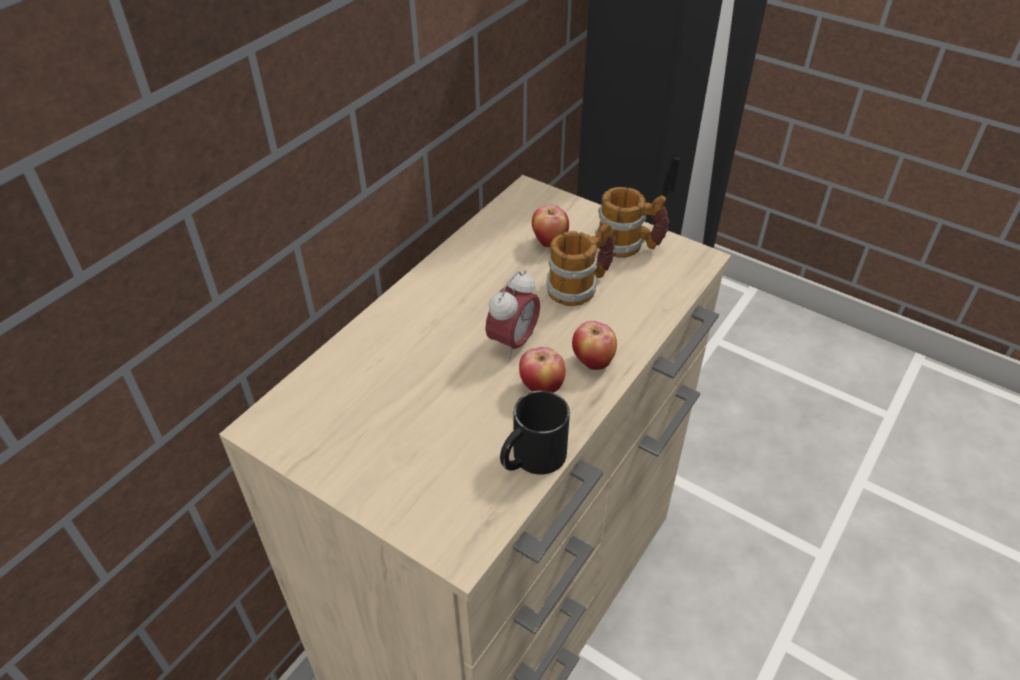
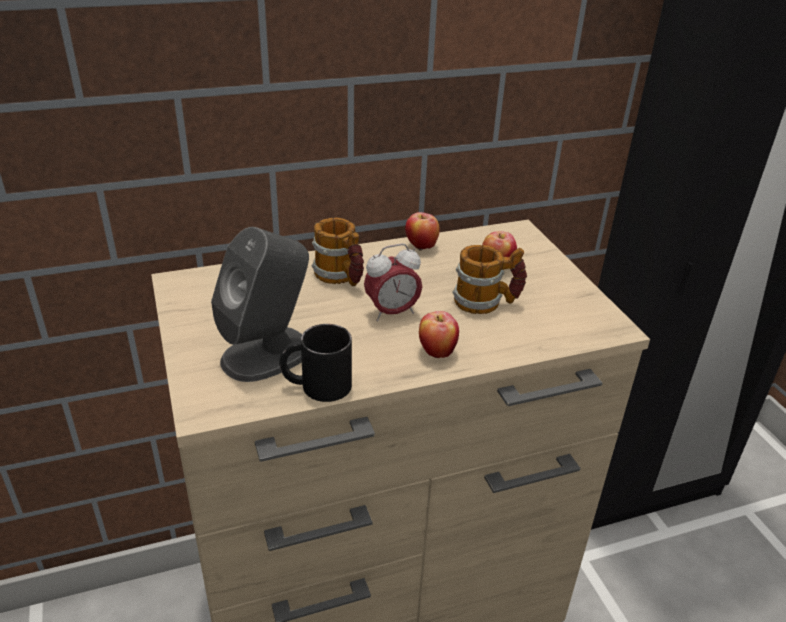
camera: 35 degrees right, 10 degrees down
(452, 453) = (268, 354): none -> grey speaker
(541, 388) = (377, 348): apple -> apple (421, 247)
(629, 245) = (561, 294): mug -> mug (341, 277)

